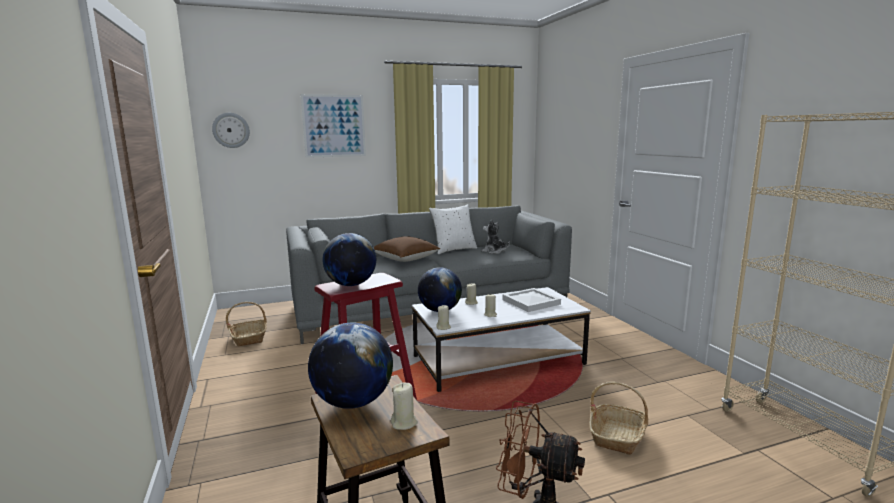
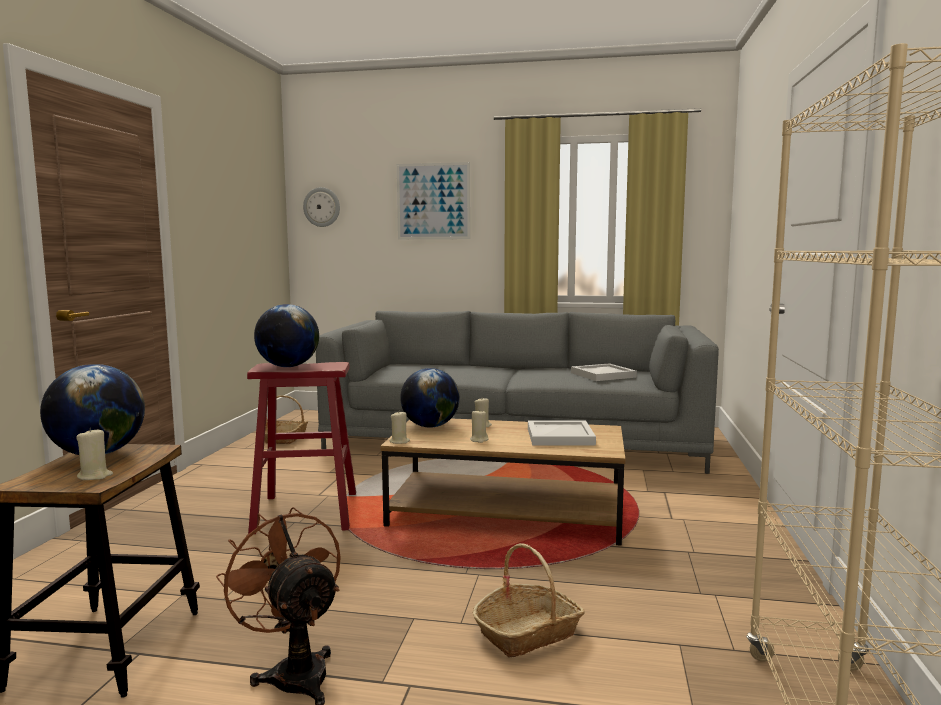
camera: 30 degrees right, 5 degrees down
(405, 259) = (473, 370): brown pillow -> none
(453, 249) = (555, 368): white pillow -> none
(494, 251) = (602, 375): plush toy -> white tray
(498, 360) = (506, 513): white coffee table -> brown coffee table

